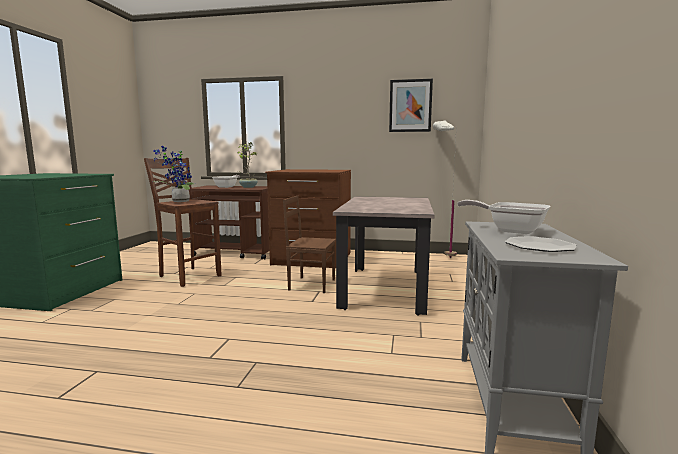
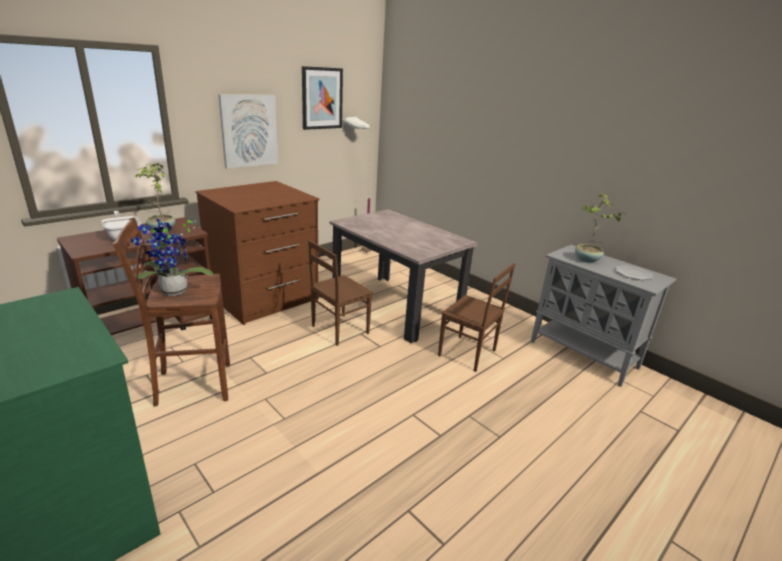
camera: 55 degrees left, 15 degrees up
(340, 131) = (249, 130): none -> picture
(365, 334) = (467, 354): none -> brown chair
(510, 230) = (587, 260): frying pan -> potted plant

